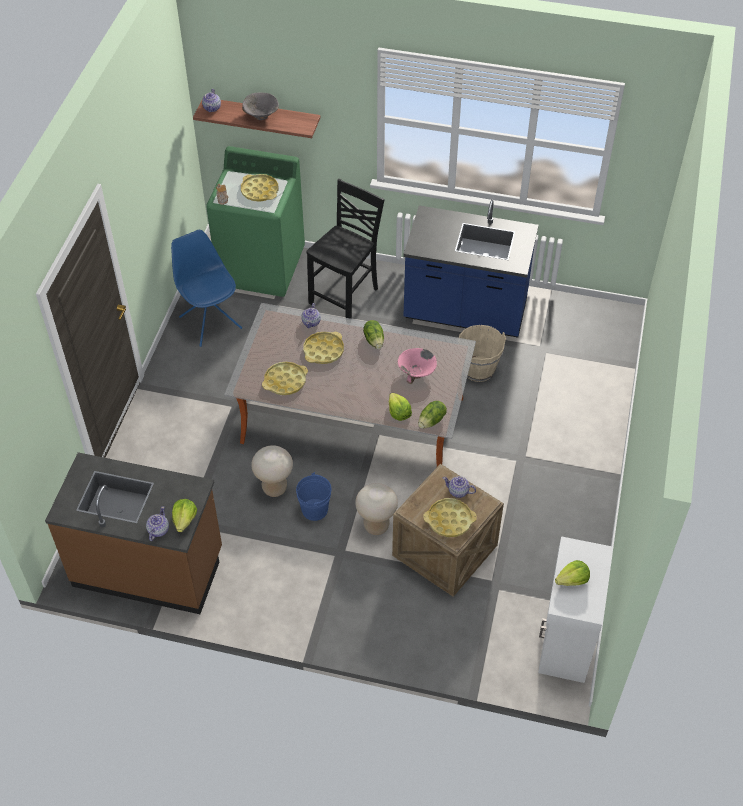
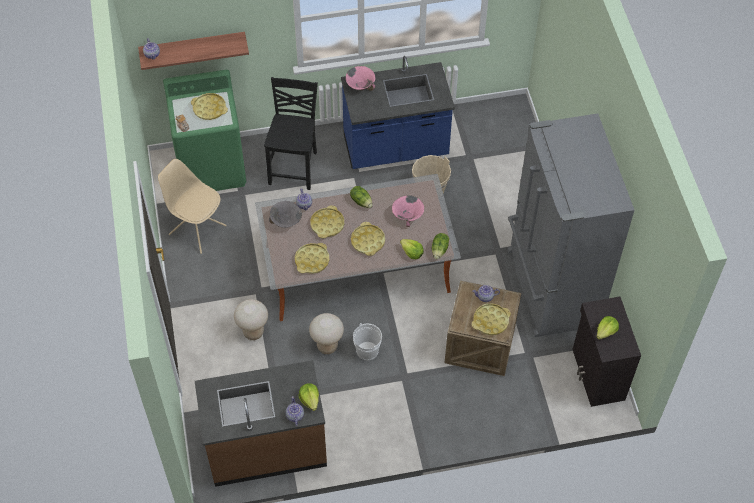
camera: 25 degrees left, 5 degrees up
(210, 322) = (196, 229): blue chair -> beige chair
(261, 116) = (197, 49): grey bowl -> grey bowl (286, 221)
(314, 510) = (367, 351): blue bucket -> white bucket
(357, 383) = (367, 241): none -> yellow tray
(376, 526) = (420, 345): beige stool -> beige stool (253, 332)
(434, 220) = (360, 86): none -> pink bowl
(560, 521) = (550, 288): none -> grey fridge
(565, 640) = (597, 375): white cabinet -> black cabinet

